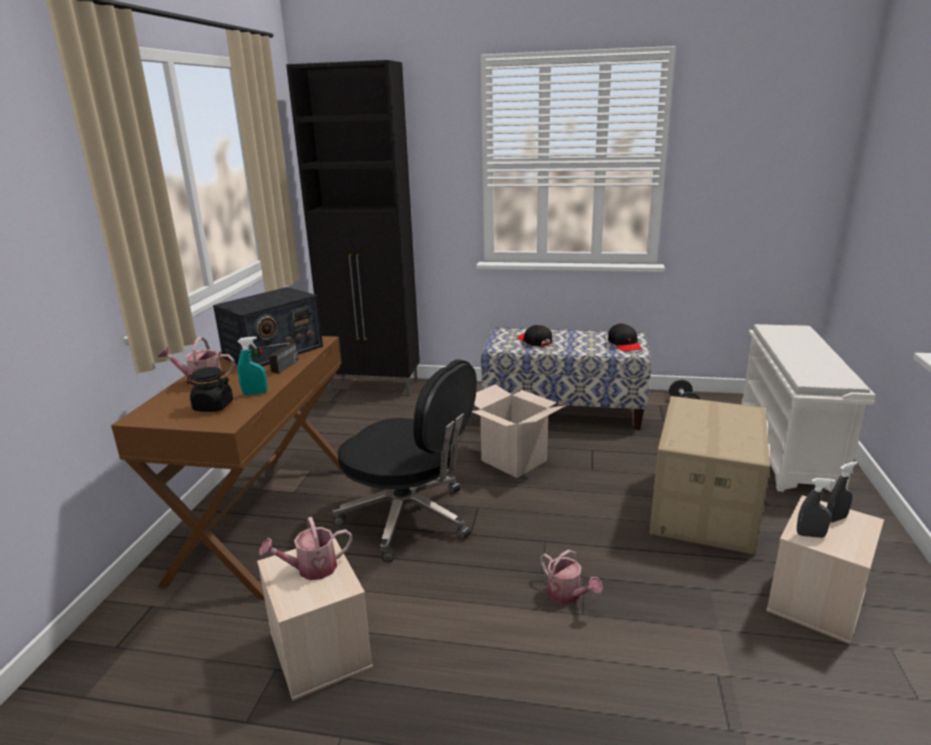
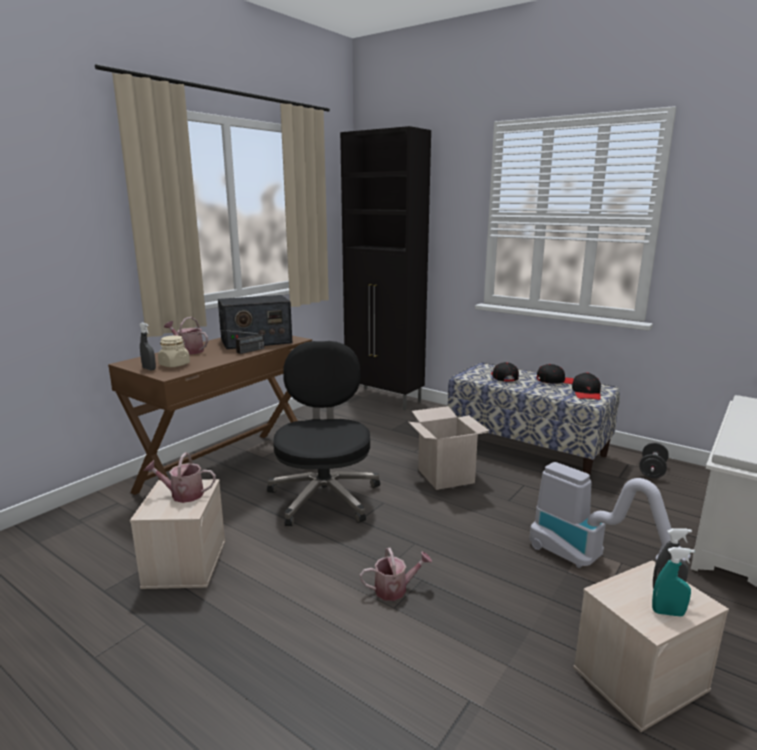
camera: 25 degrees right, 5 degrees down
(213, 406) = (174, 365): black jar -> beige jar
(255, 393) = (208, 362): turquoise spray bottle -> turquoise spray bottle (668, 613)
(409, 518) = (324, 496): black office chair -> black office chair turned 150 degrees counterclockwise
(568, 595) = (395, 589): watering can -> watering can turned 90 degrees counterclockwise
(585, 336) = (555, 381): none -> black cap
(702, 508) = (589, 560): cardboard box -> vacuum cleaner
(810, 535) = (620, 596): grey spray bottle -> grey spray bottle (149, 369)

